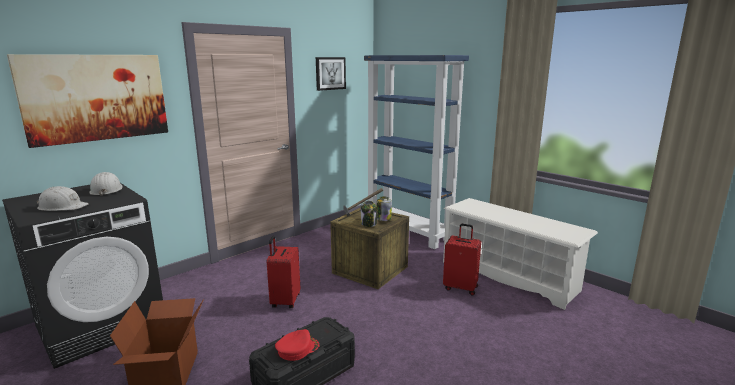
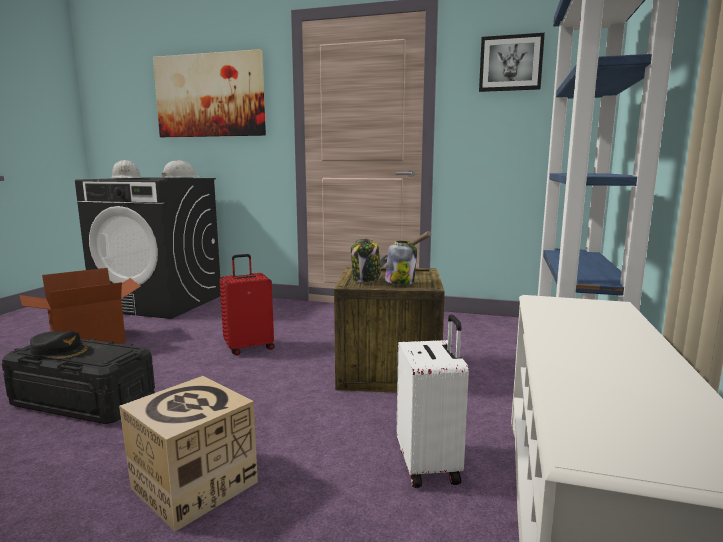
camera: 60 degrees right, 5 degrees down
(297, 349) = (60, 351): red cap -> black cap
(438, 344) = (193, 485): none -> cardboard box
(461, 287) = (430, 465): red suitcase -> white suitcase

